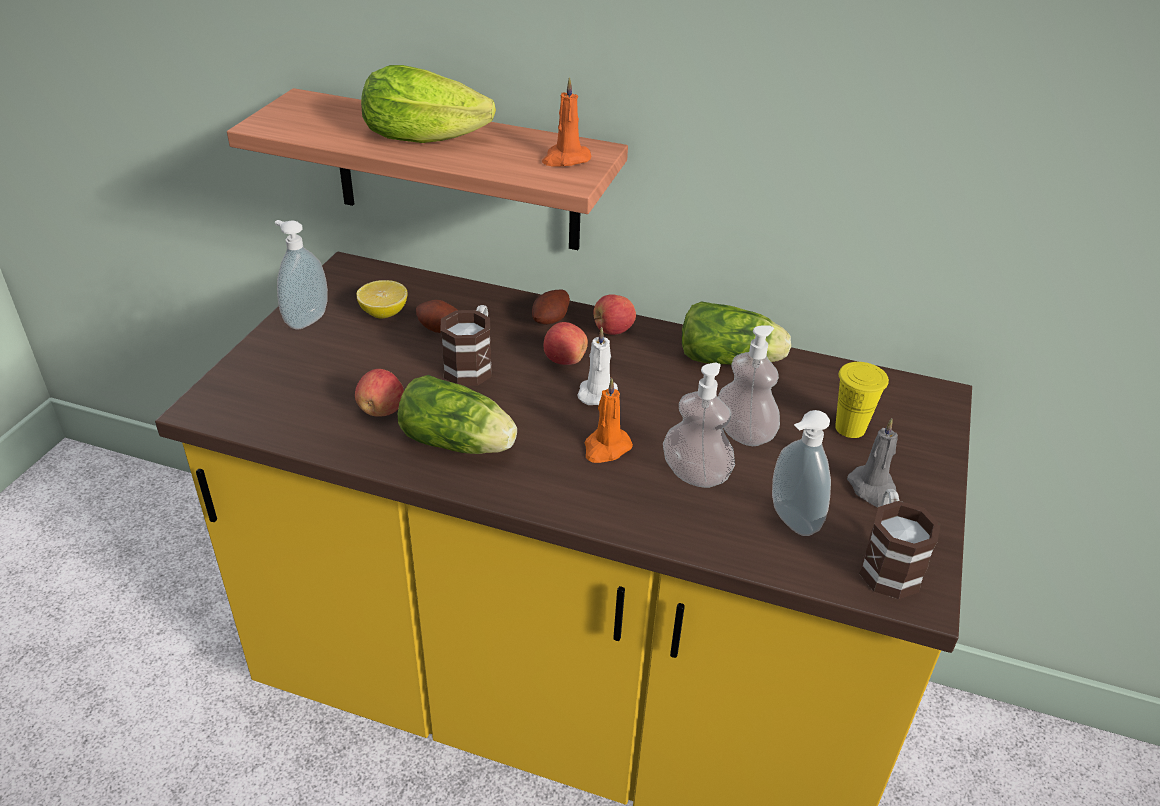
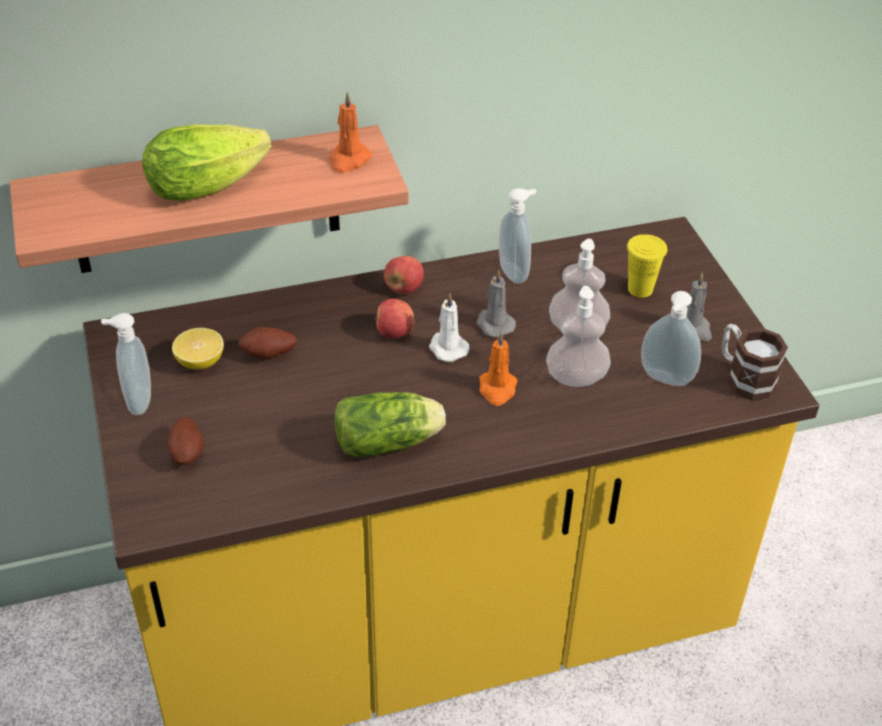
camera: 35 degrees left, 5 degrees up
(382, 410) = (299, 447): apple -> none
(472, 364) = (326, 372): mug -> none
(552, 320) = (347, 302): potato -> potato (188, 453)
(664, 393) = (494, 324): none -> grey candle
(732, 360) = (515, 272): lettuce -> soap dispenser

